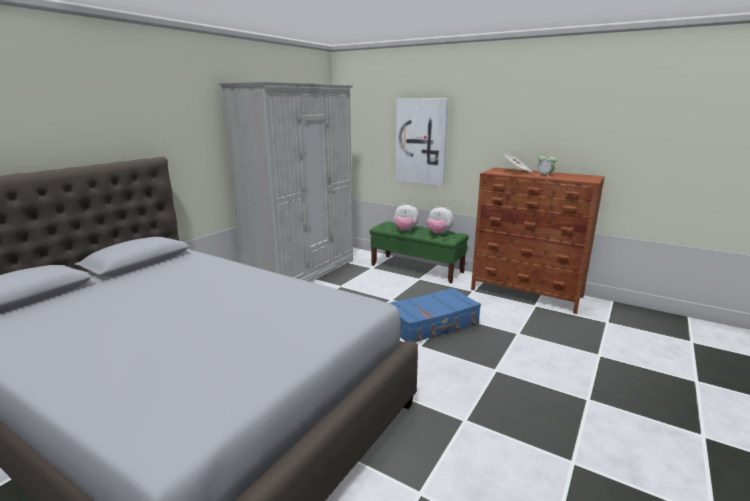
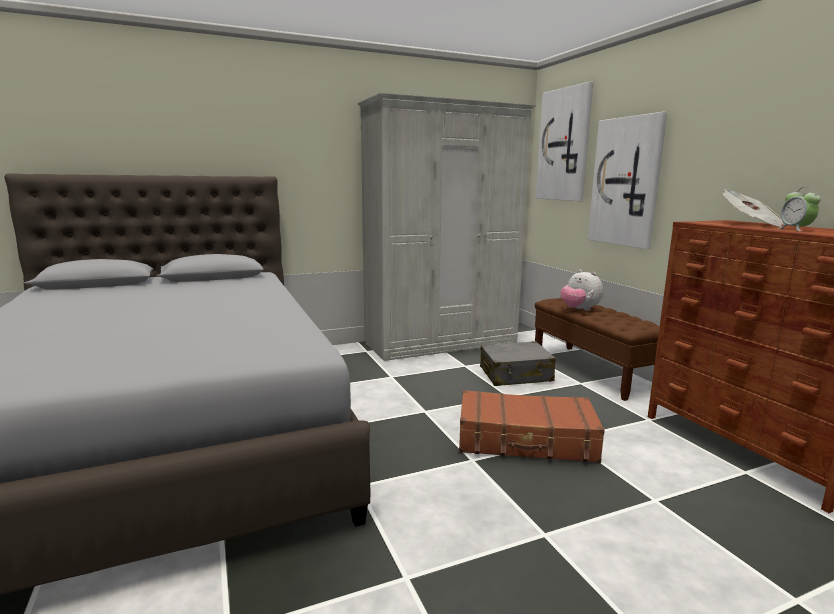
camera: 35 degrees right, 5 degrees down
(365, 112) = (564, 145): none -> picture
(378, 283) = (516, 375): none -> grey suitcase
(417, 268) = (593, 371): green bench -> brown bench
(432, 324) = (526, 440): blue suitcase -> brown suitcase
(439, 233) = (624, 321): plush toy -> none

